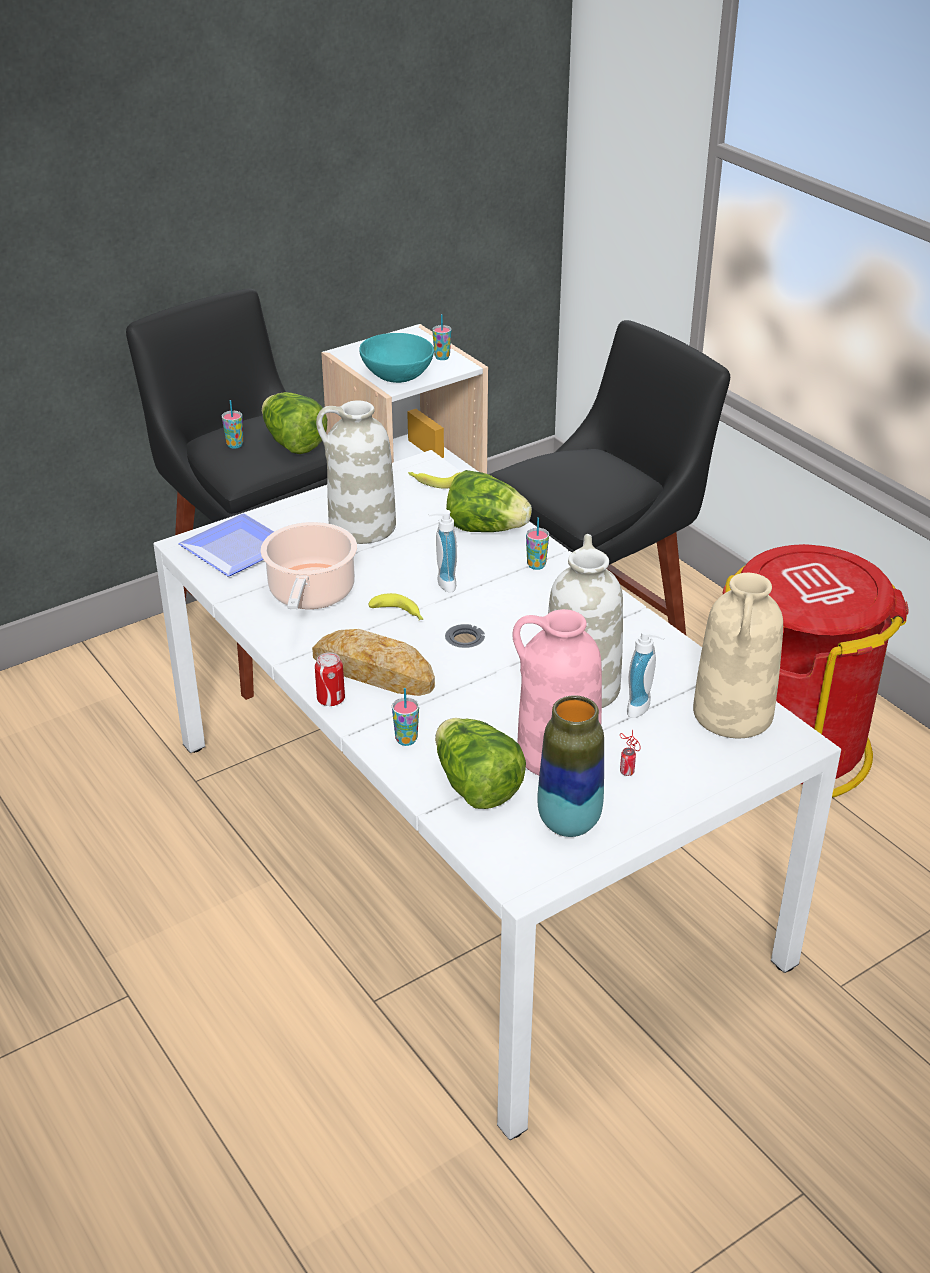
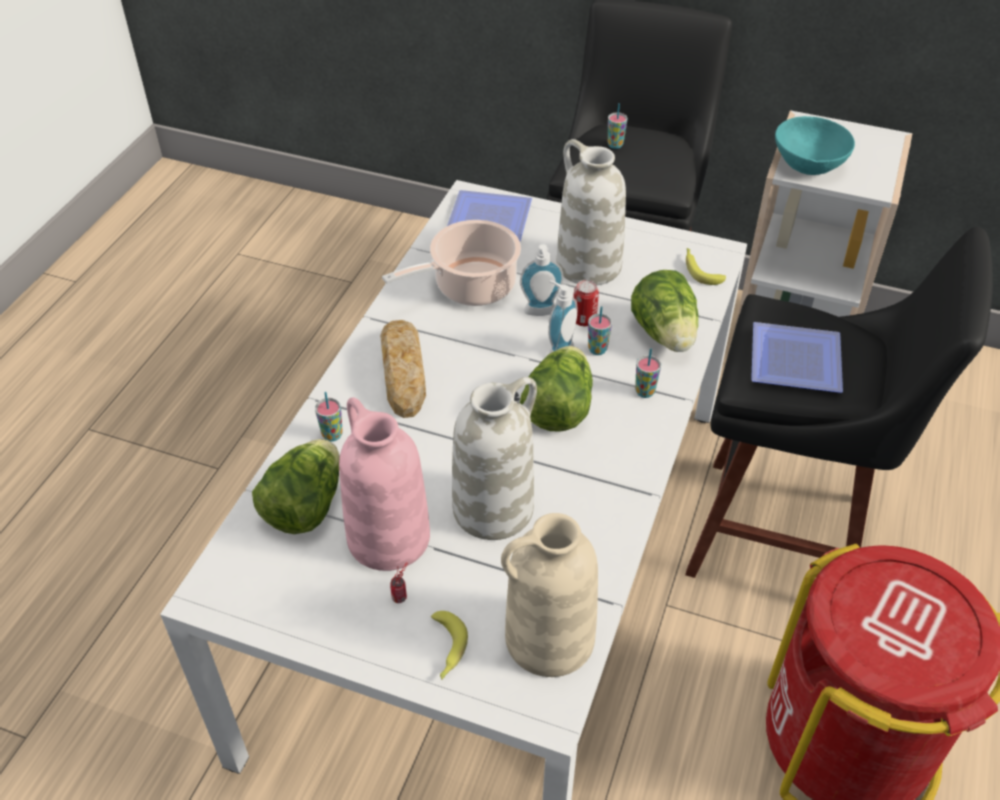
camera: 55 degrees right, 10 degrees up
(293, 443) = (652, 169): lettuce -> lettuce (558, 408)
(331, 699) = (348, 367): can -> can (584, 320)
(399, 614) = (491, 347): banana -> banana (446, 649)
(442, 357) = (874, 172): cup -> cup (597, 350)
(569, 823) = (301, 590): vase -> none
(580, 487) = (792, 358): none -> plate
(642, 709) = (499, 566): soap dispenser -> soap dispenser (541, 313)

